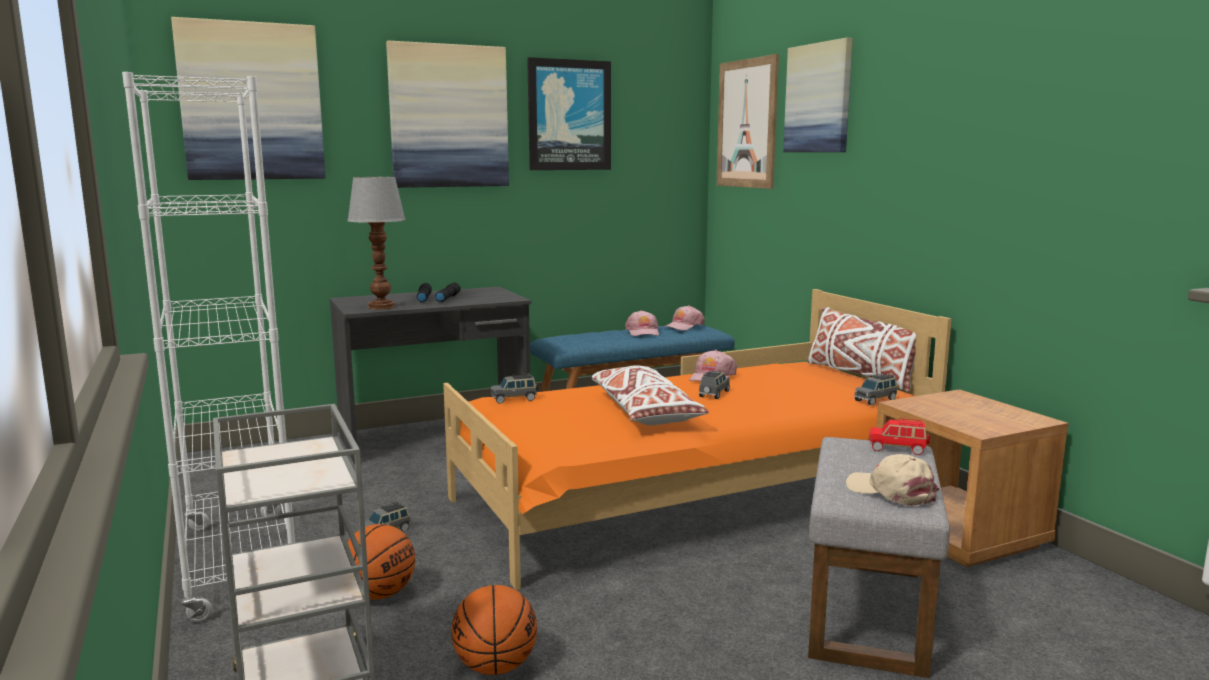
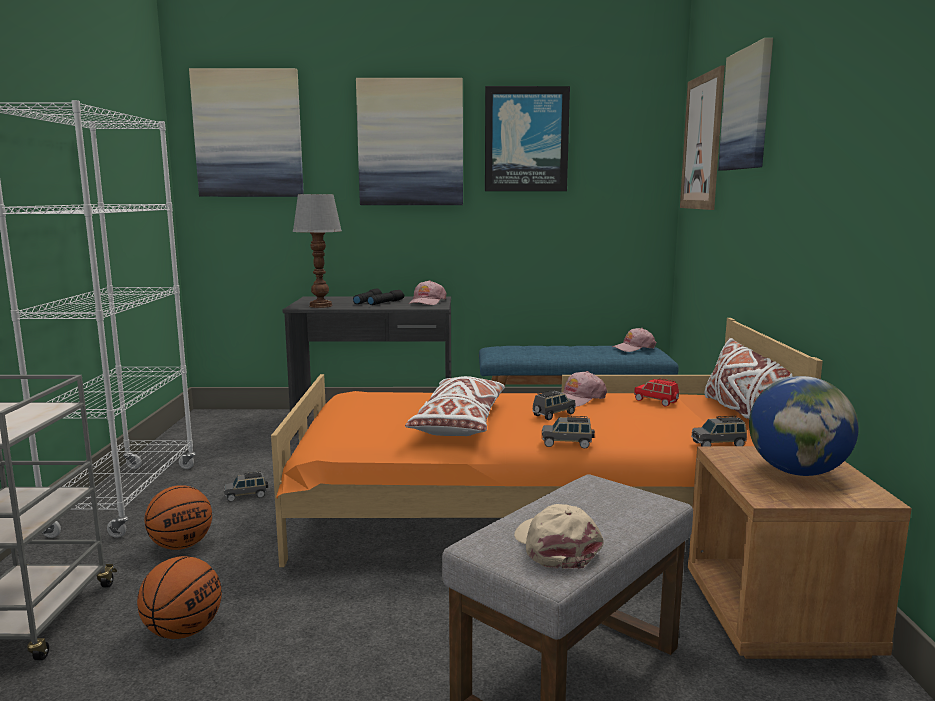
camera: 25 degrees right, 0 degrees up
(514, 399) = (371, 396): grey toy car -> grey toy car (567, 444)
(643, 332) = (585, 349): pink cap -> pink cap (427, 302)
(898, 449) = (643, 501): red toy car -> red toy car (656, 401)
(971, 410) = (797, 472): none -> globe

